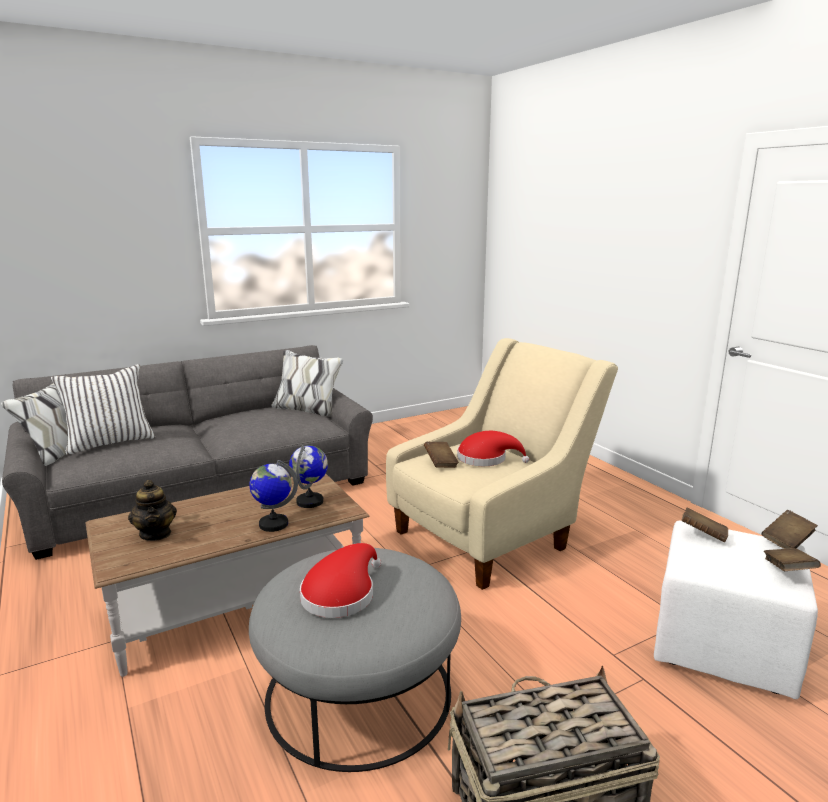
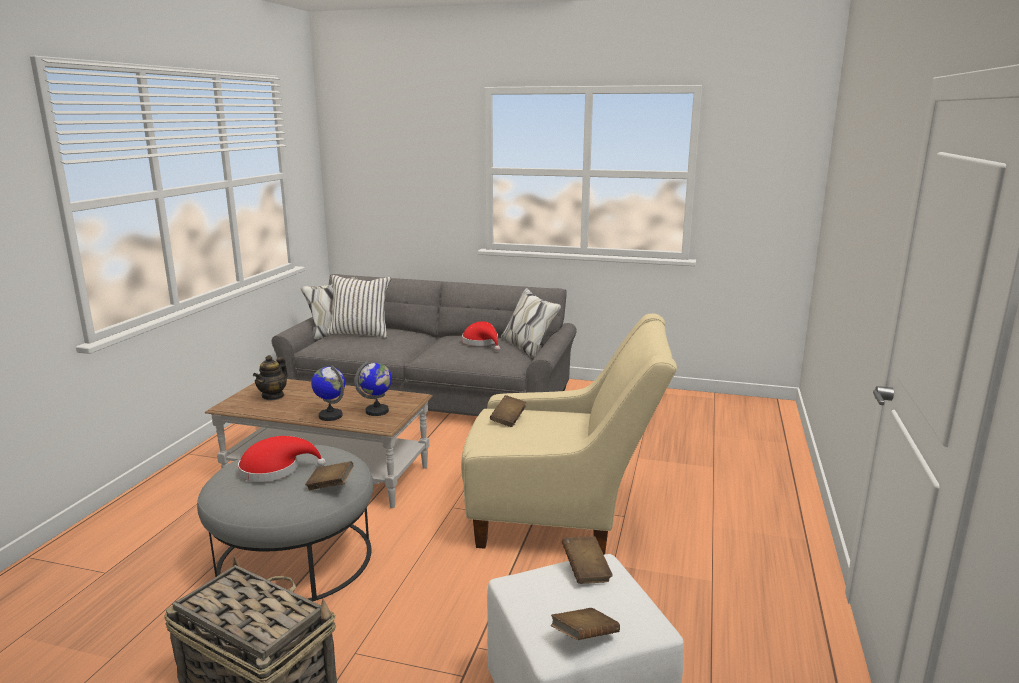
camera: 45 degrees right, 0 degrees up
(486, 459) = (550, 430): red hat -> red hat (482, 342)
(787, 541) = (657, 622): brown book -> brown book (330, 485)

